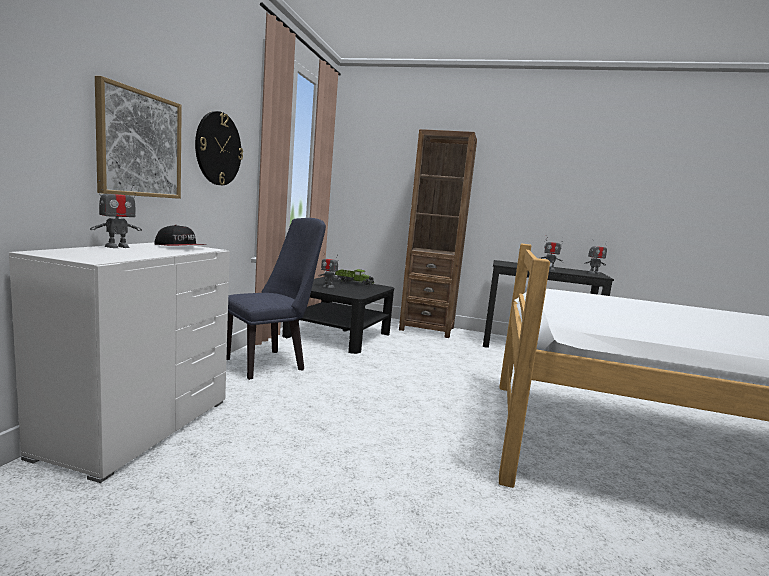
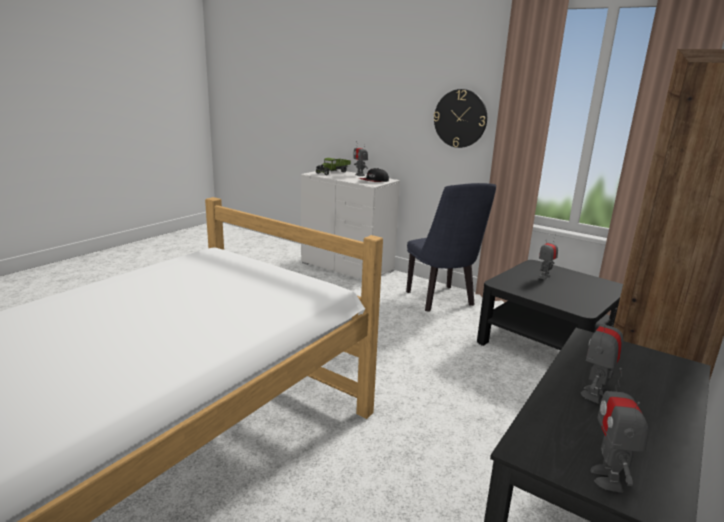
camera: 110 degrees right, 10 degrees up
(140, 144) = (391, 121): picture -> none
(354, 283) = (589, 294): toy truck -> toy truck (333, 172)

